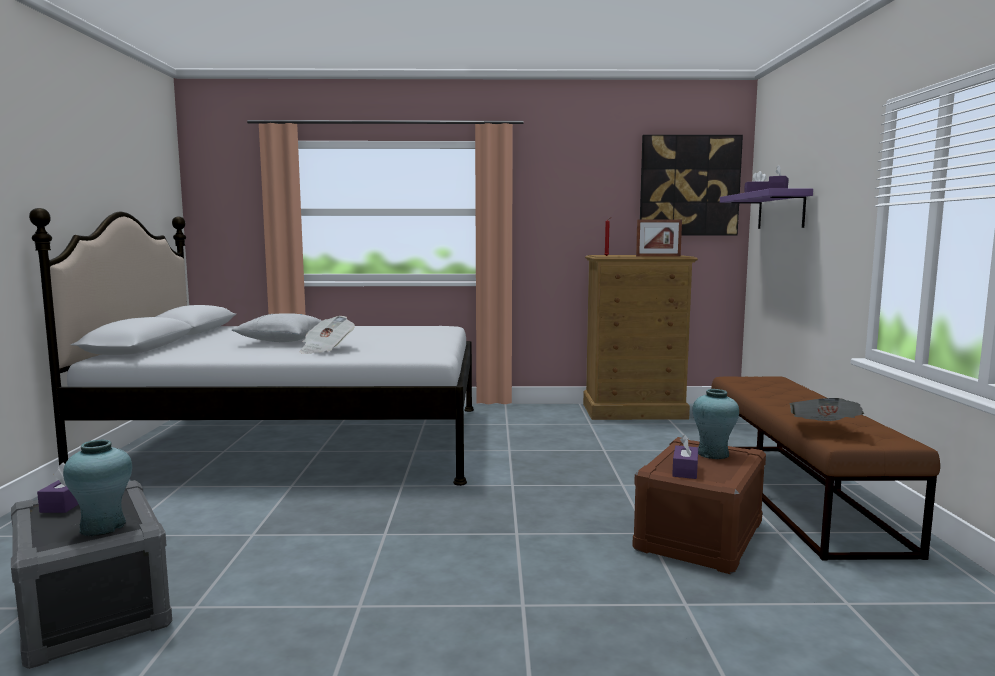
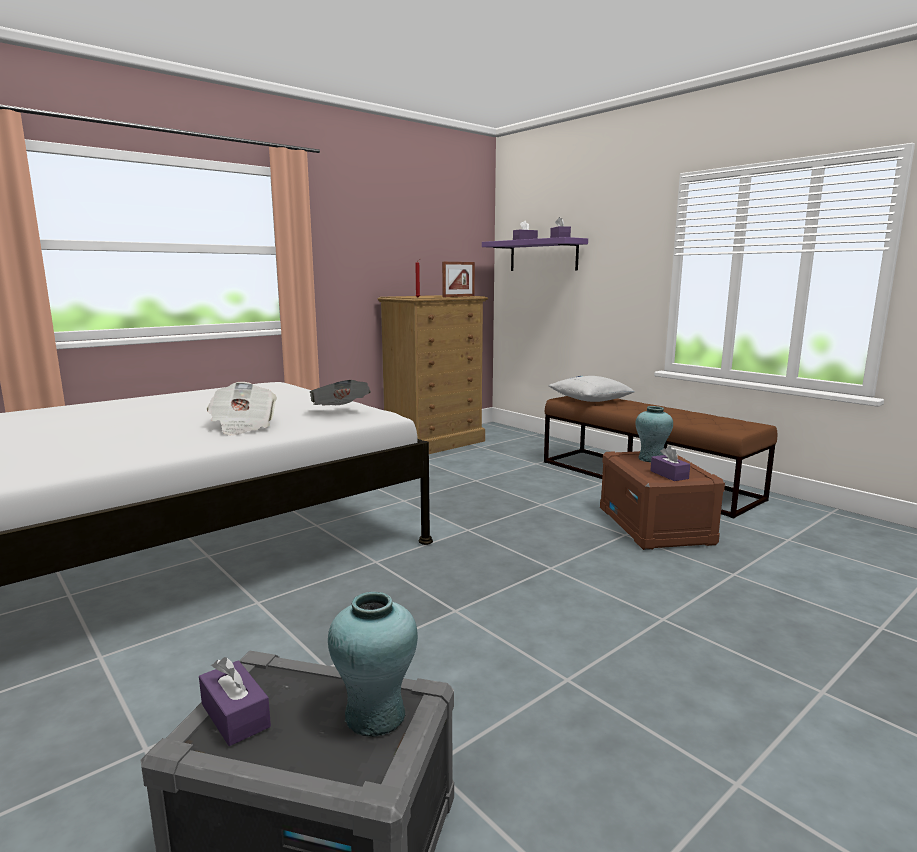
camera: 40 degrees left, 5 degrees up
(283, 341) = (139, 425): grey pillow -> grey pillow (590, 400)
(689, 186) = (454, 230): picture -> none
(824, 429) = (705, 424): newspaper -> newspaper (340, 411)

